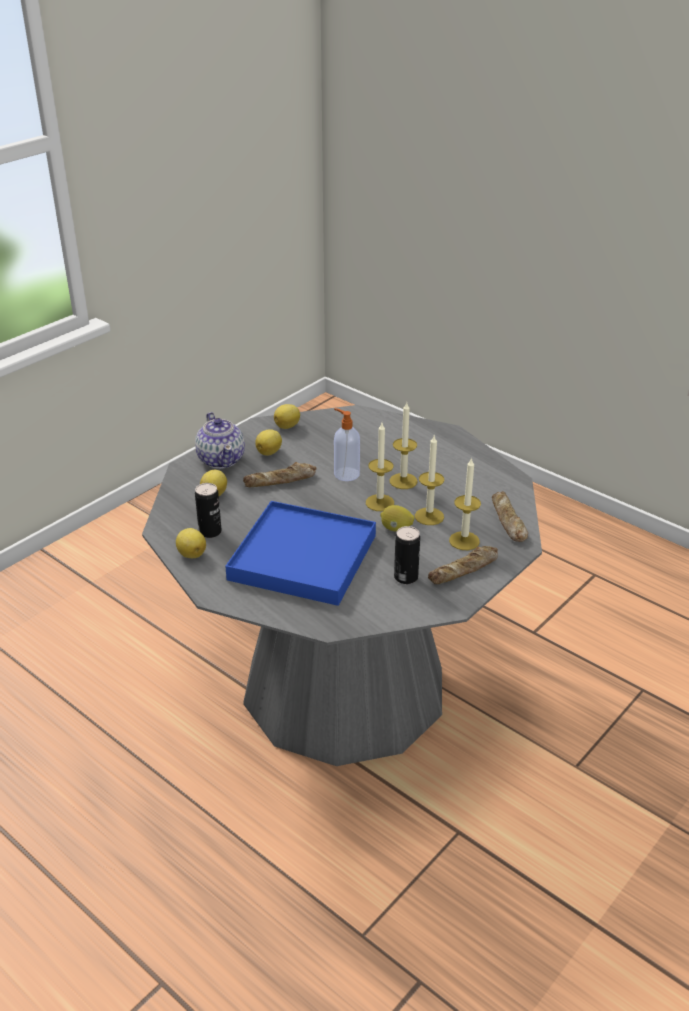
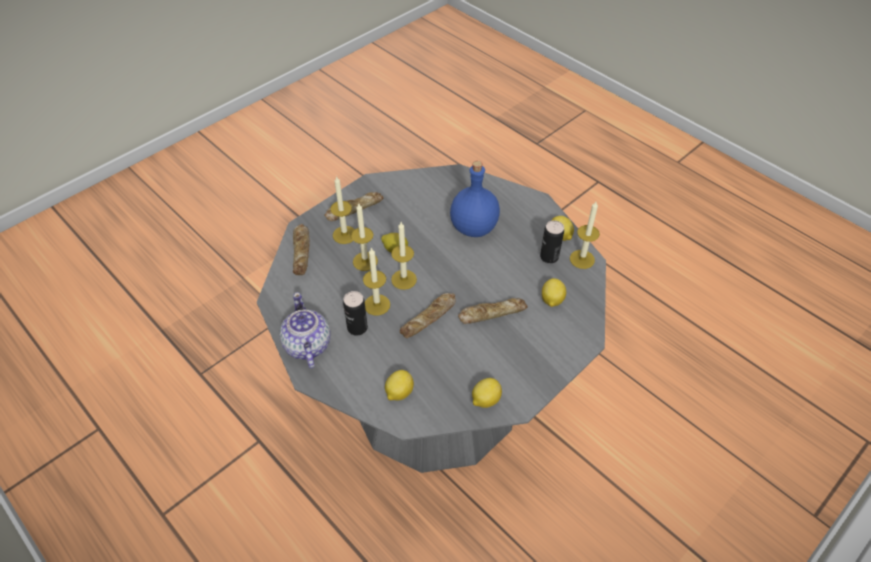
camera: 175 degrees left, 15 degrees up
(171, 532) = (582, 259): none -> candle
(221, 459) = (552, 348): teapot -> teapot (307, 345)
(269, 452) = (504, 356): lemon -> lemon (399, 392)
(303, 558) = (473, 227): blue tray -> blue bottle
(346, 474) = (429, 318): soap dispenser -> bread
(406, 577) = (398, 206): can -> can (357, 328)

